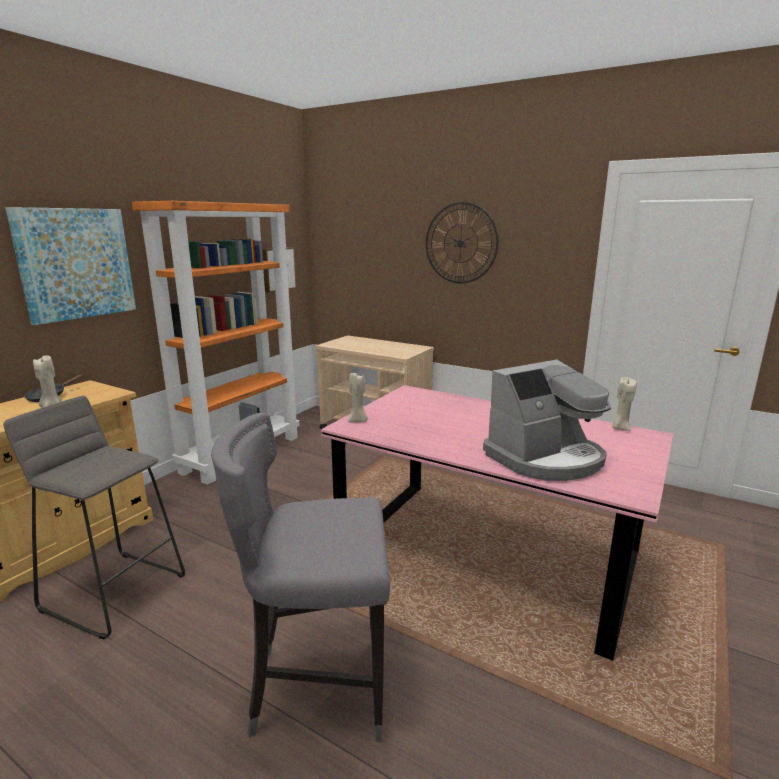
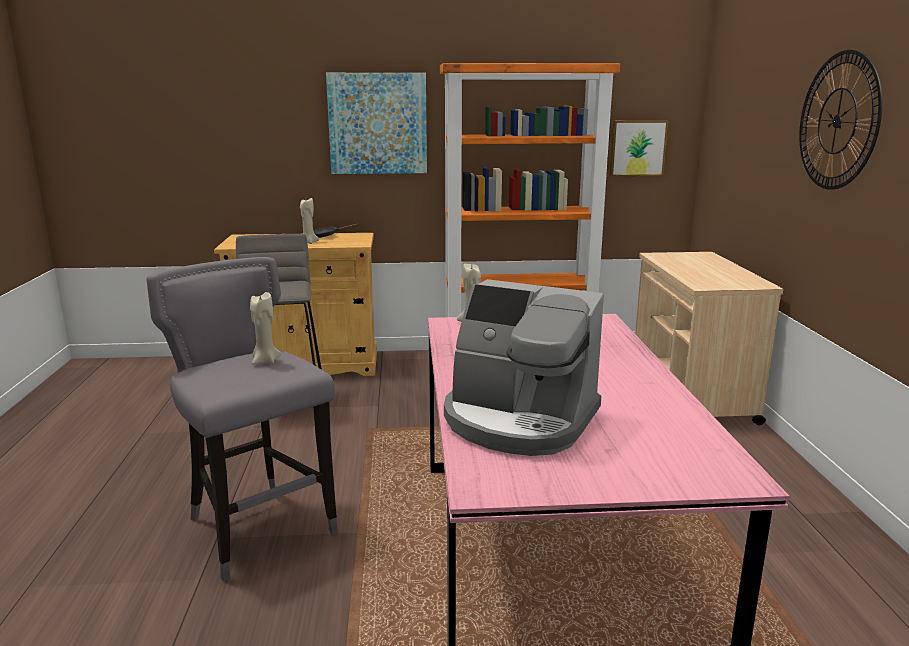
camera: 55 degrees right, 0 degrees up
(620, 428) = (720, 451): beige candle -> beige candle (265, 361)

